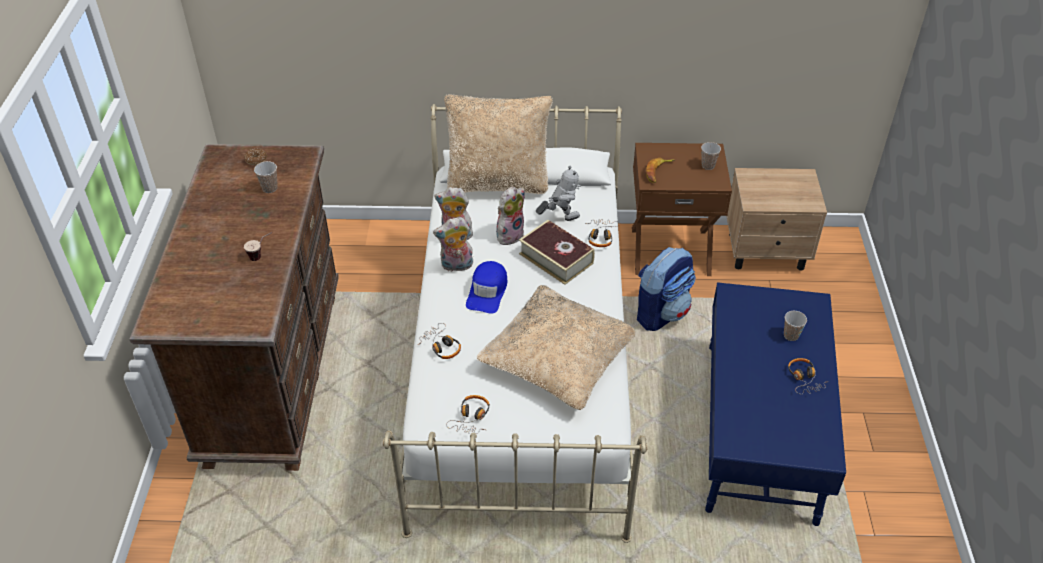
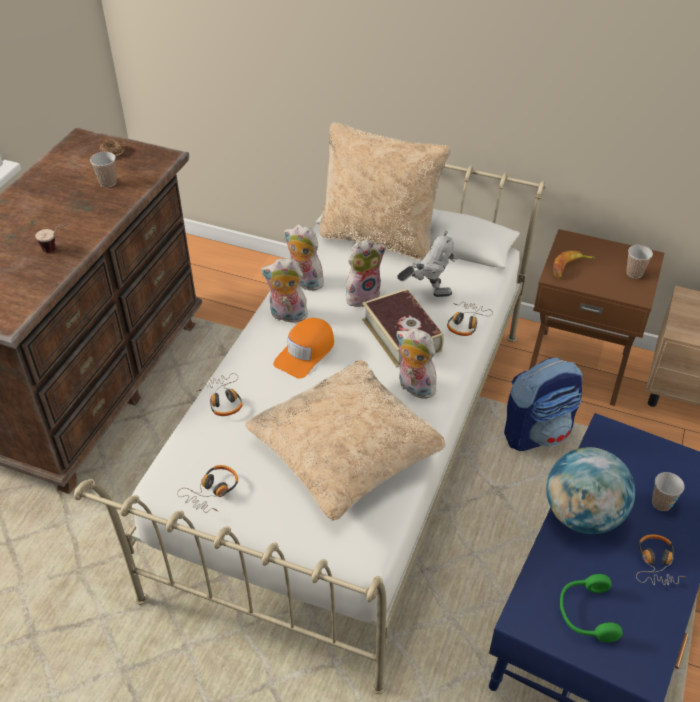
camera: 20 degrees right, 0 degrees up
(487, 291) = (305, 352): blue cap -> orange cap
(585, 297) = (414, 387): none -> plush toy
(740, 360) = (582, 515): none -> globe
(771, 427) = (585, 613): none -> green headphones

